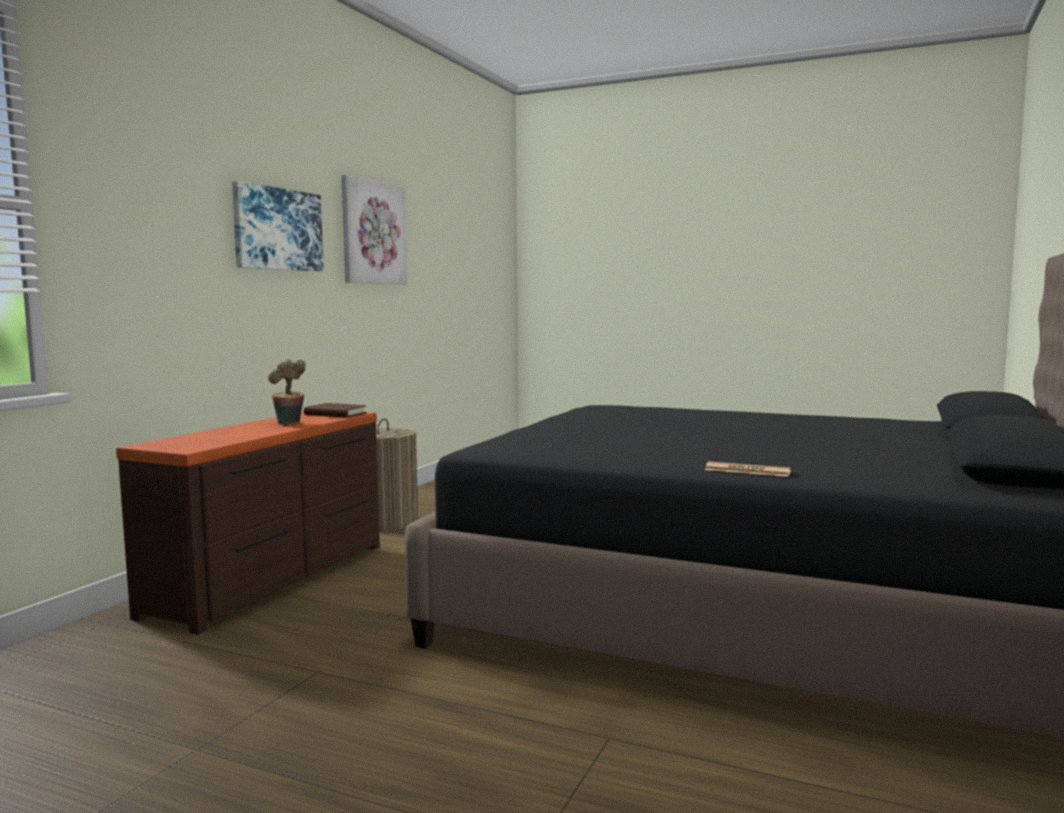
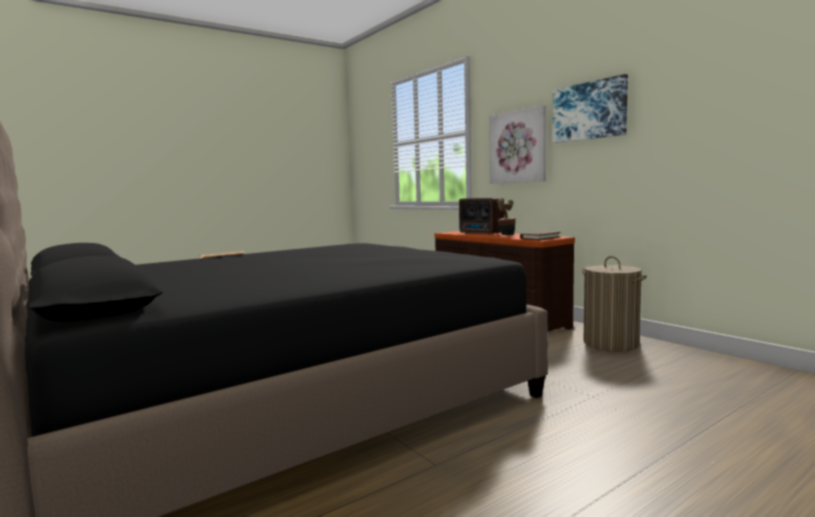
camera: 120 degrees right, 0 degrees up
(231, 434) = (481, 233): none -> radio
(373, 233) = (709, 84): picture -> picture (518, 146)

